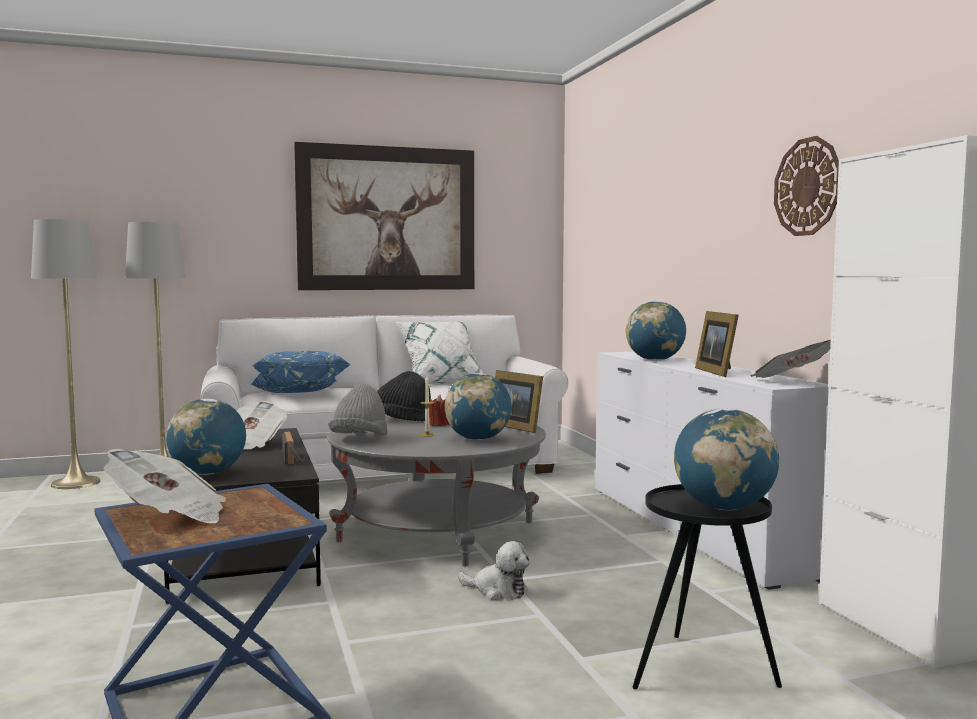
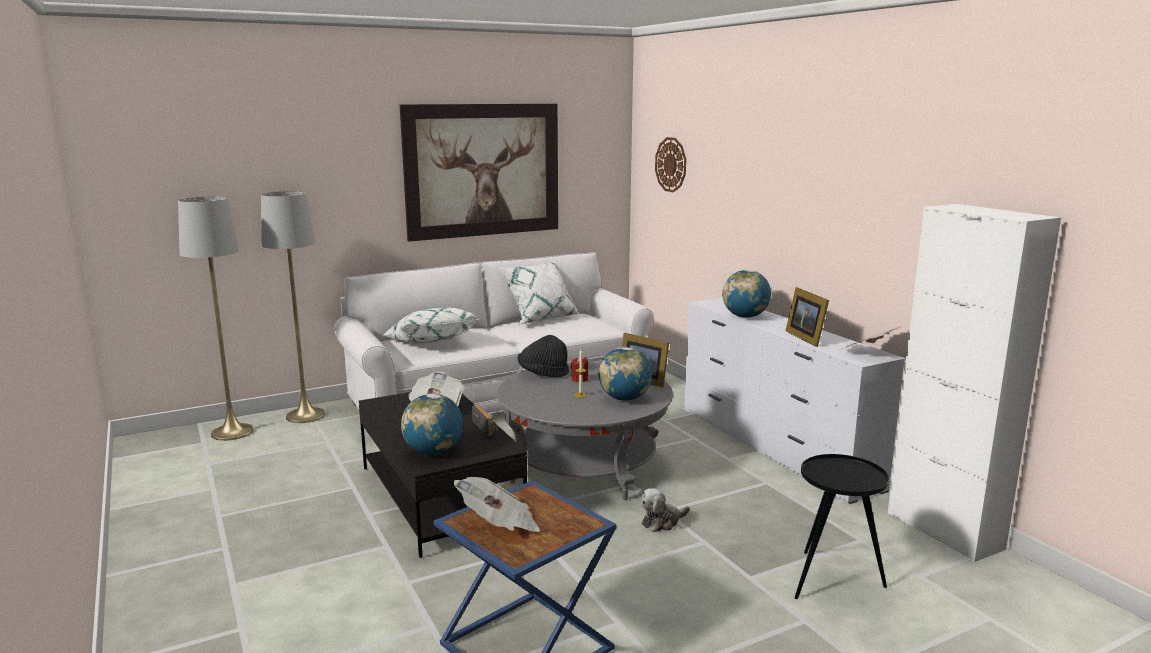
camera: 10 degrees left, 10 degrees up
(298, 394) = (430, 343): blue pillow -> white pillow
(359, 439) = (531, 405): grey hat -> none
(497, 590) = (662, 522): plush toy -> plush toy turned 135 degrees clockwise
(724, 508) = (856, 477): globe -> none
(807, 187) = (883, 201): wall clock -> wall clock (671, 164)

